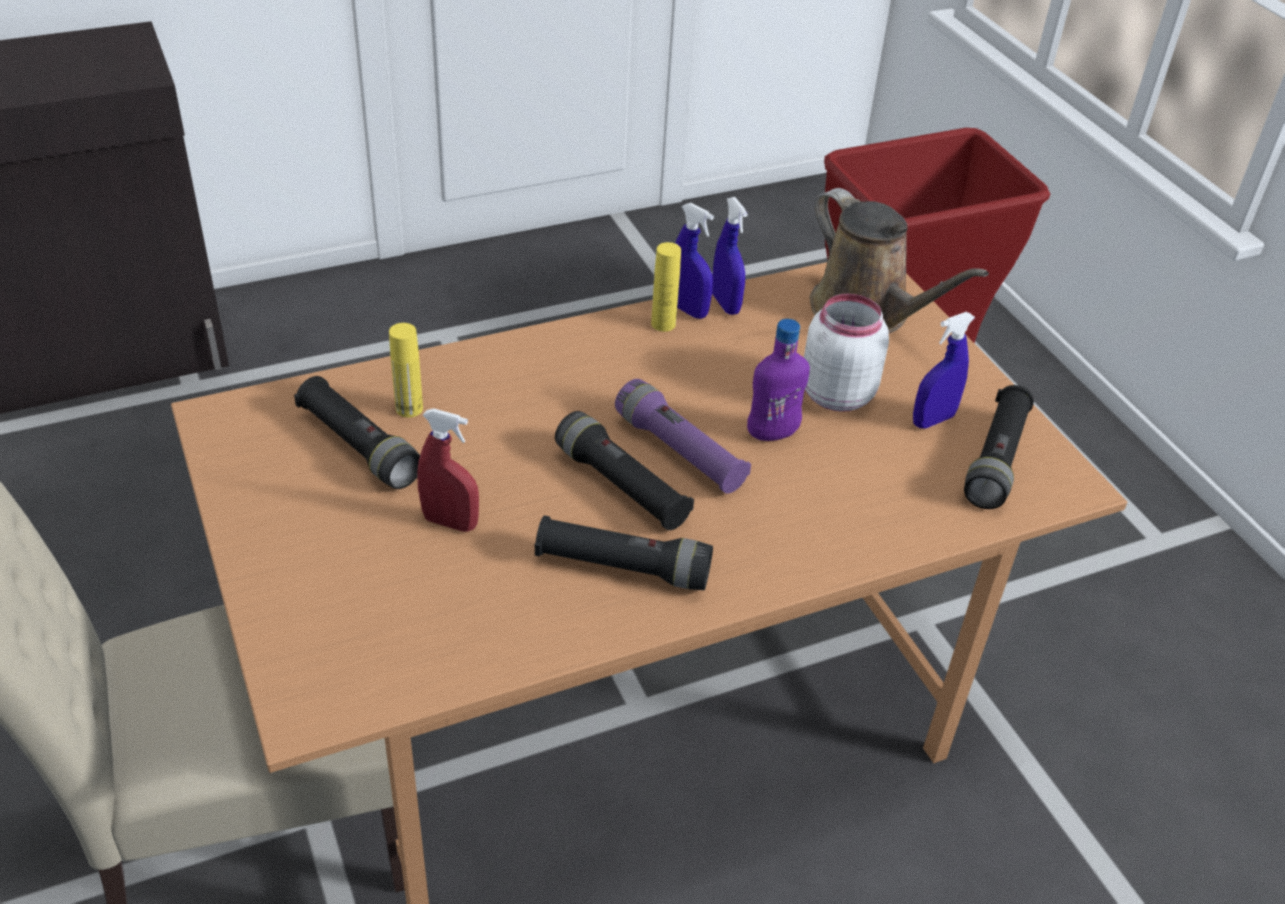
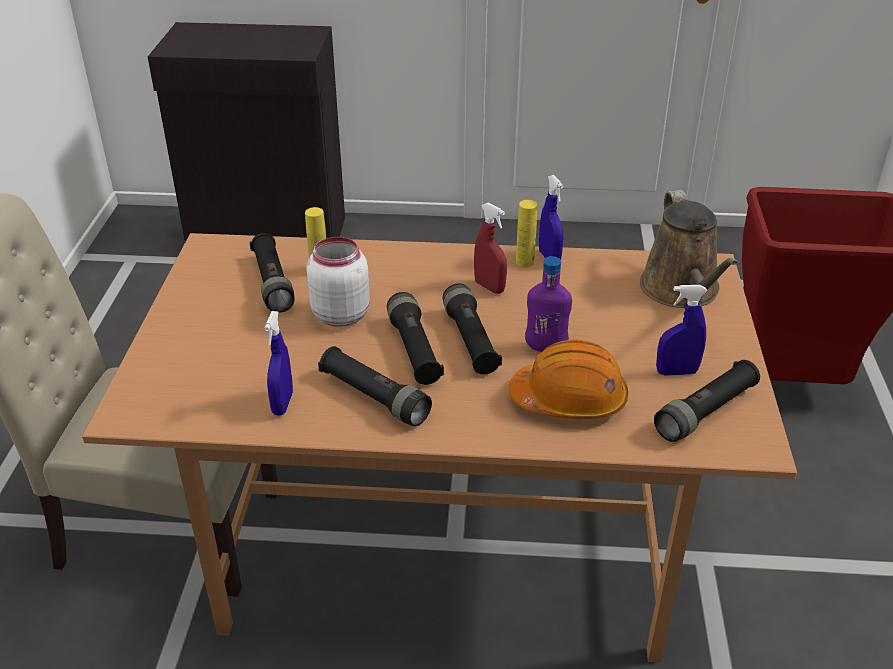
camera: 30 degrees right, 5 degrees down
(450, 522) = (290, 339): red spray bottle -> red spray bottle (489, 287)
(679, 452) = (470, 341): purple flashlight -> black flashlight
(725, 304) = (579, 260): blue spray bottle -> blue spray bottle (282, 404)
(834, 394) = (613, 335): white jar -> white jar (340, 314)
(847, 493) = (569, 399): none -> orange hard hat

